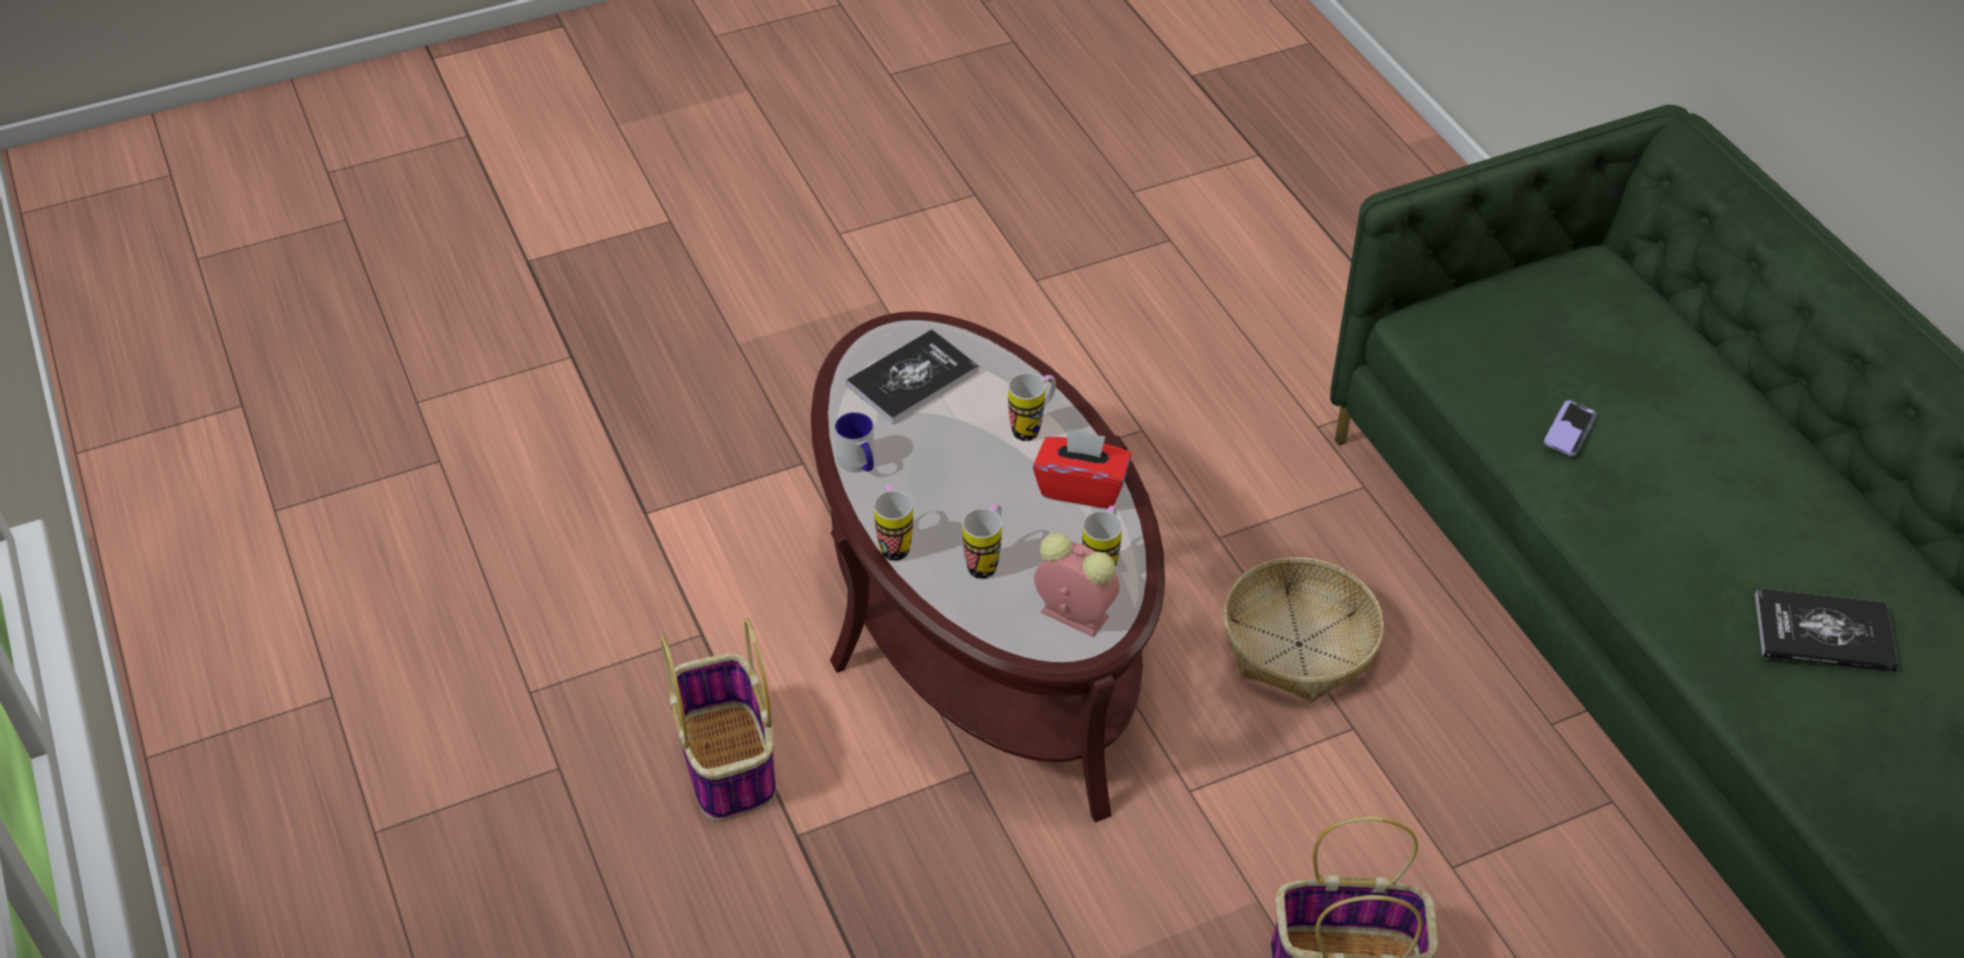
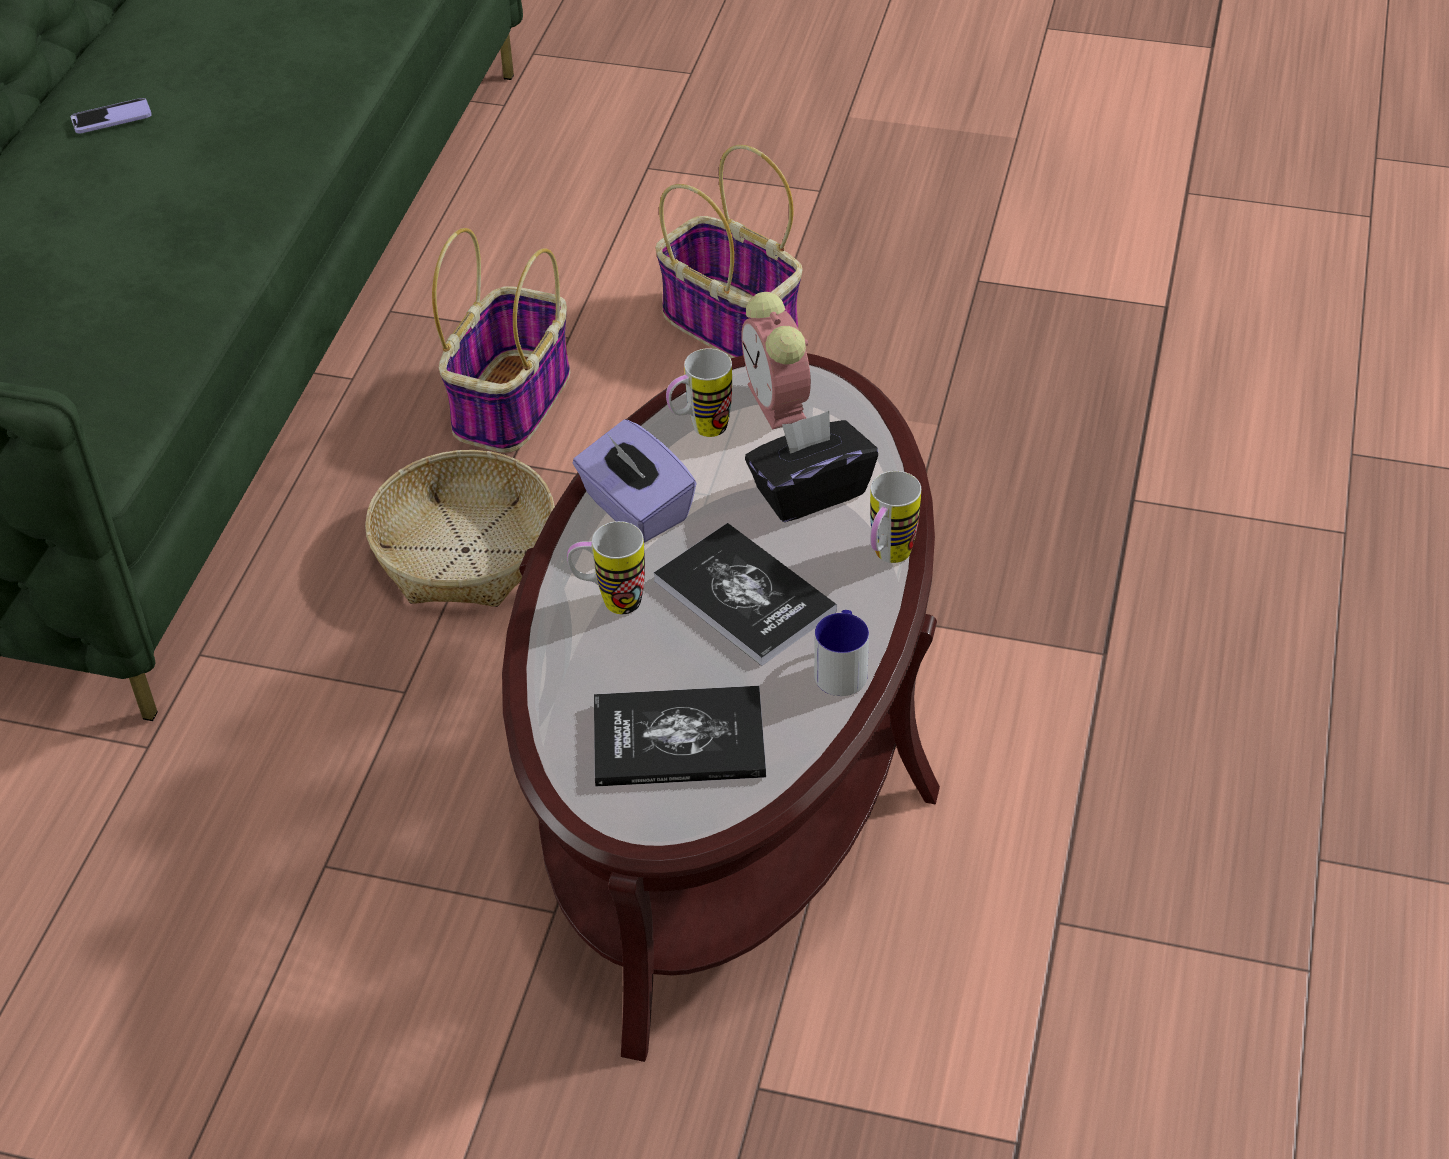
camera: 140 degrees left, 0 degrees up
(729, 763) = (1125, 758): basket -> basket (512, 401)
(986, 561) = (810, 491): mug -> black tissue box
(1081, 487) = (635, 509): red tissue box -> purple tissue box
(1569, 430) = (146, 281): phone -> phone (111, 118)
(1823, 632) = (233, 60): book -> book (744, 596)

